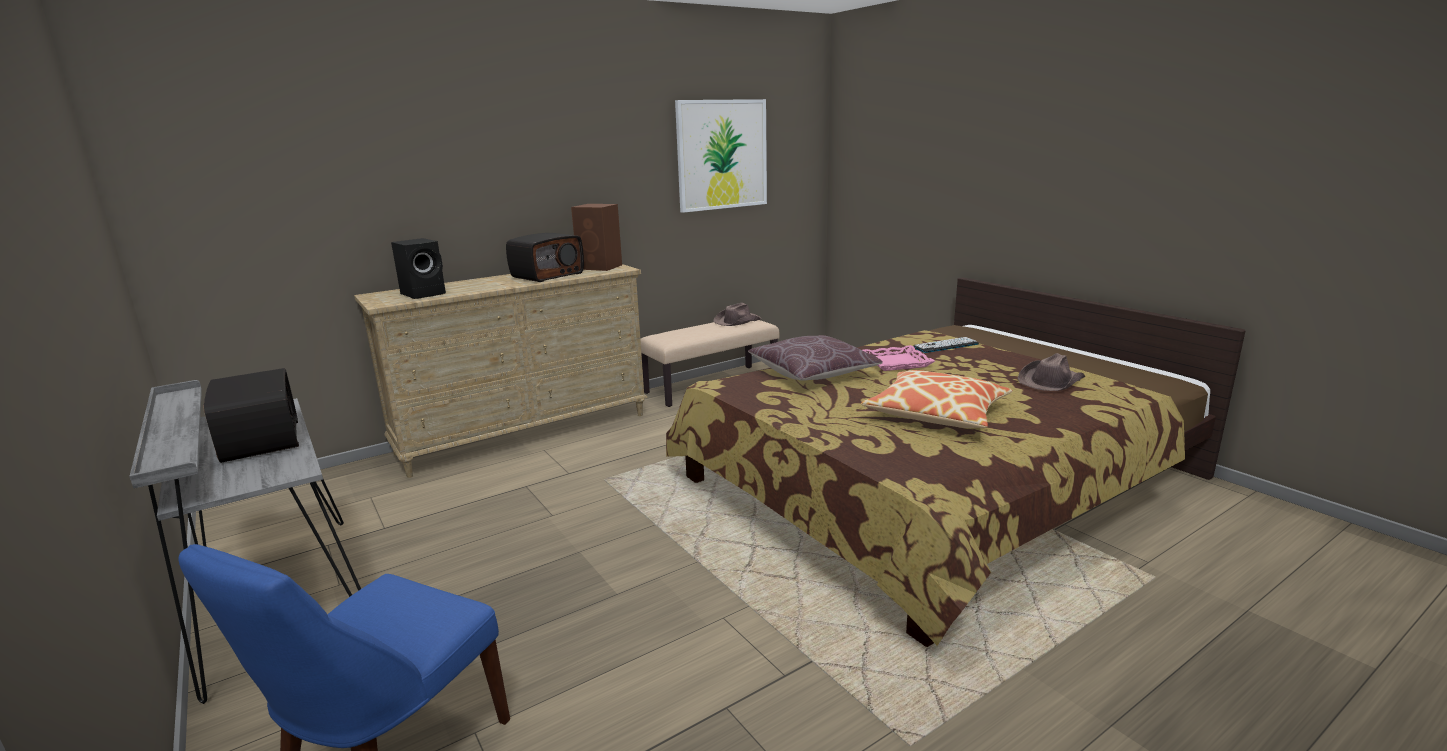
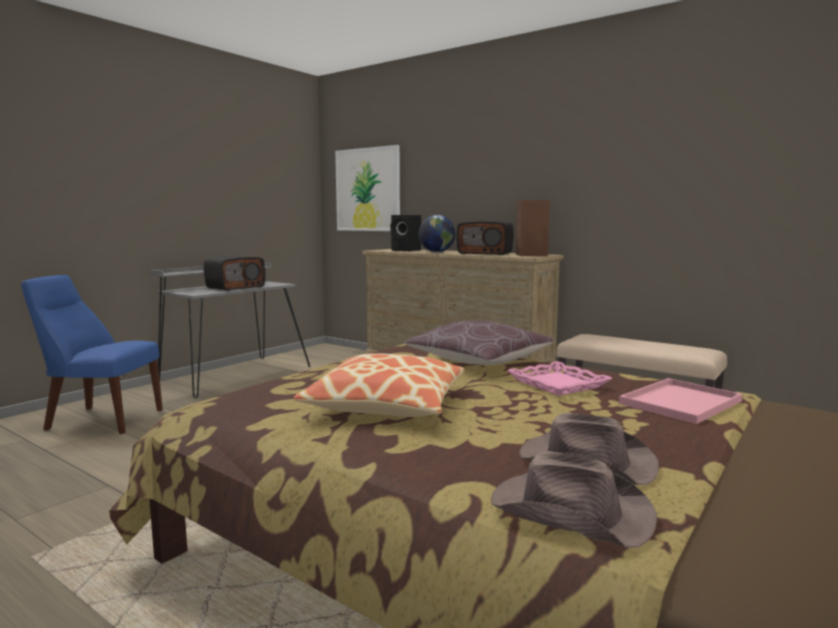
camera: 70 degrees right, 10 degrees down
(484, 286) = (437, 252): none -> globe
(722, 155) = (713, 157): picture -> picture (368, 190)
(737, 321) = (682, 347): brown hat -> brown hat (569, 511)
(945, 346) = (680, 403): keyboard -> pink tray

